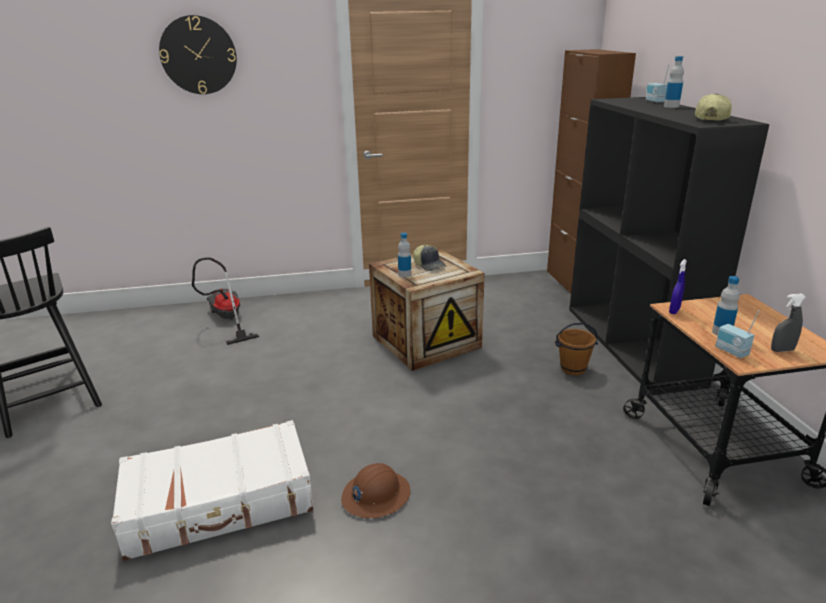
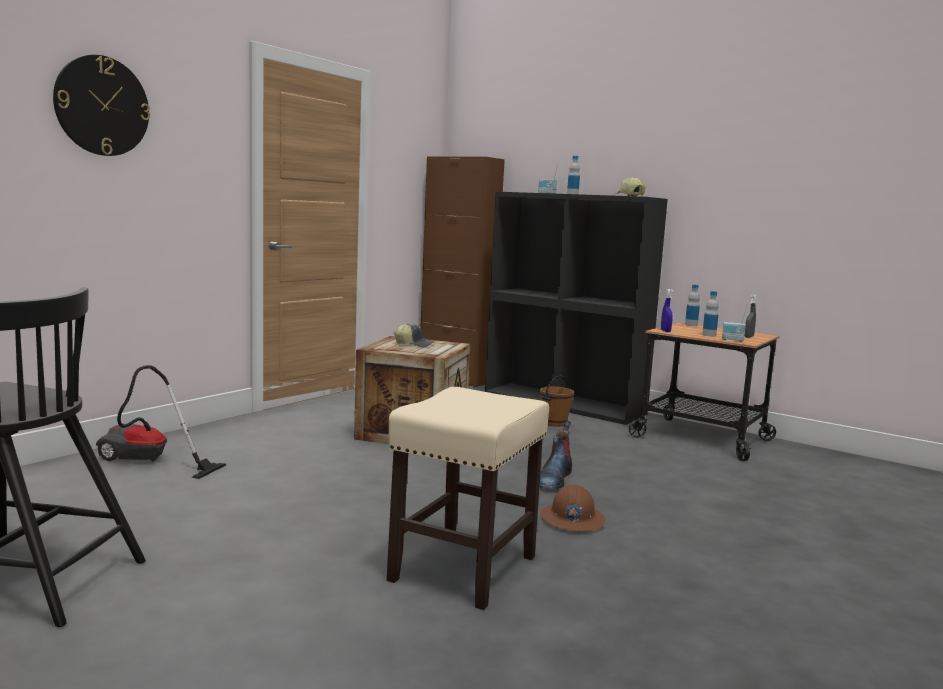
camera: 45 degrees left, 15 degrees down
(220, 503) = (464, 567): white suitcase -> beige stool
(404, 274) = (409, 351): bottle -> bottle (691, 325)
(445, 441) = (554, 479): none -> boot

